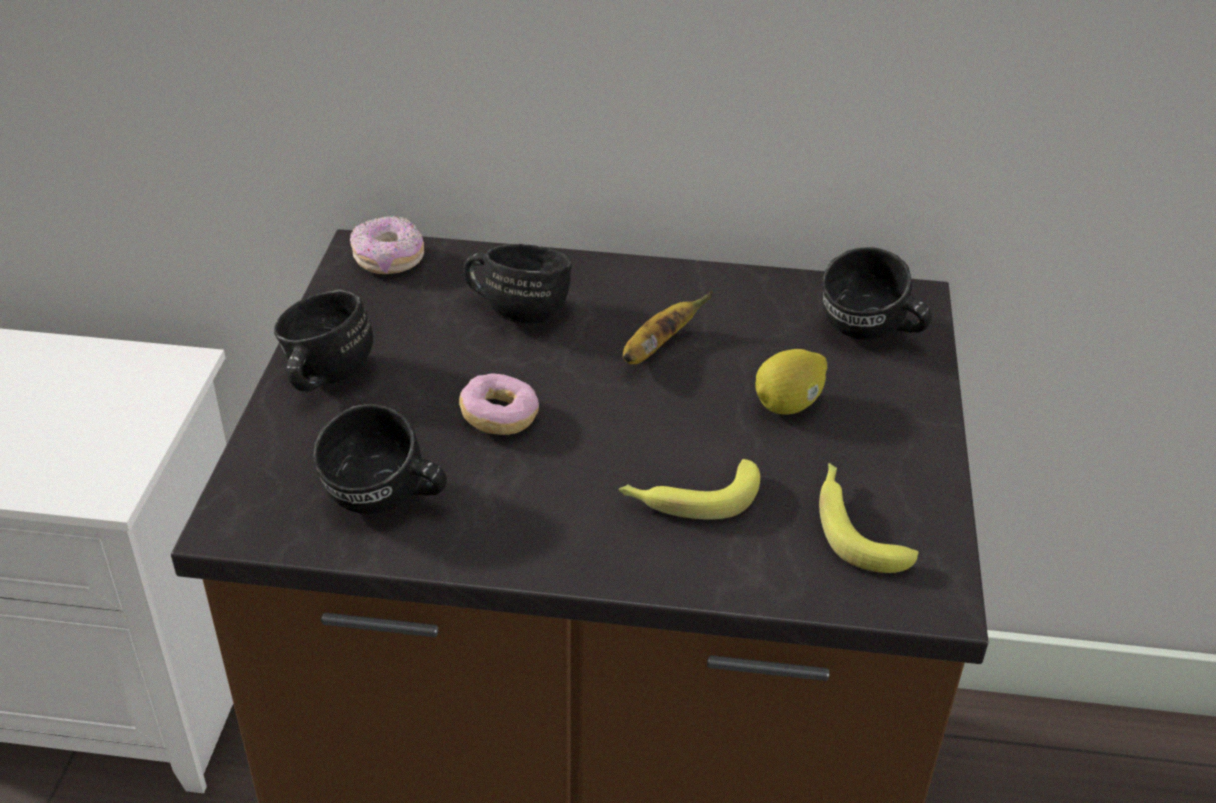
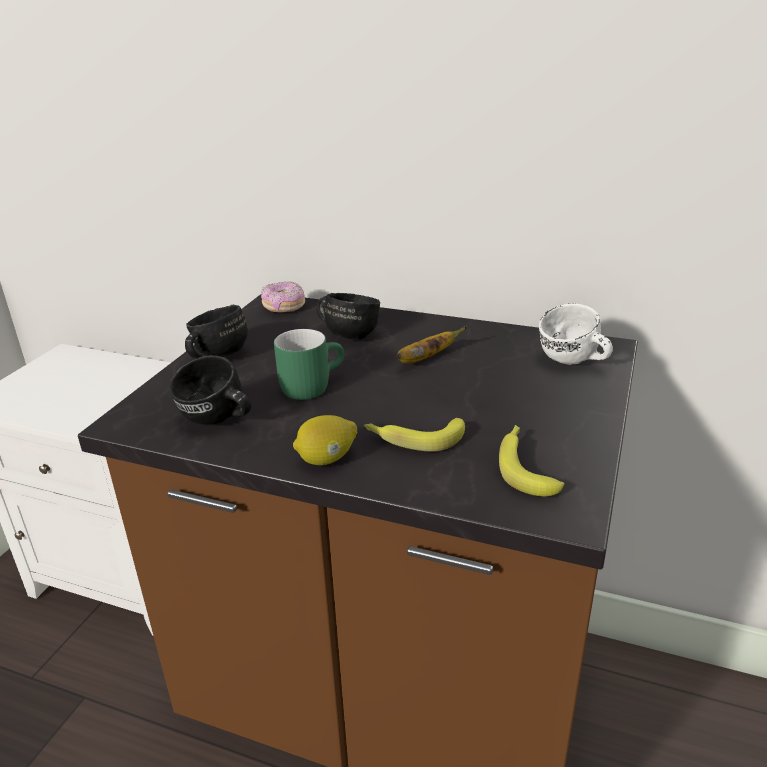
camera: 15 degrees right, 10 degrees down
(499, 418) = (310, 385): donut -> green mug
(788, 404) = (502, 394): lemon -> lemon (327, 459)
(869, 335) = (572, 363): black mug -> white mug

